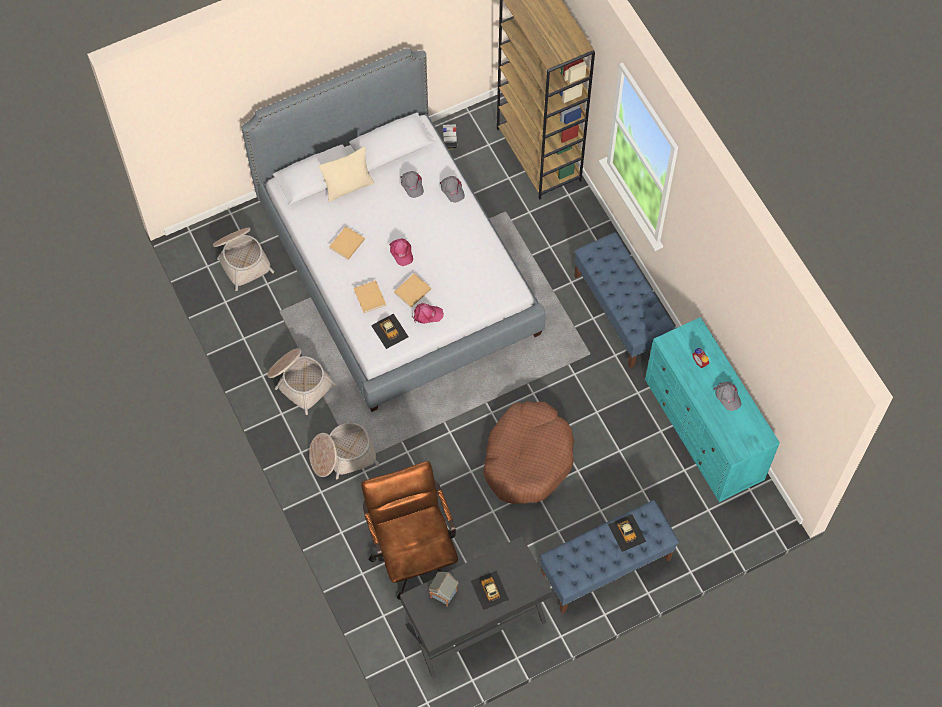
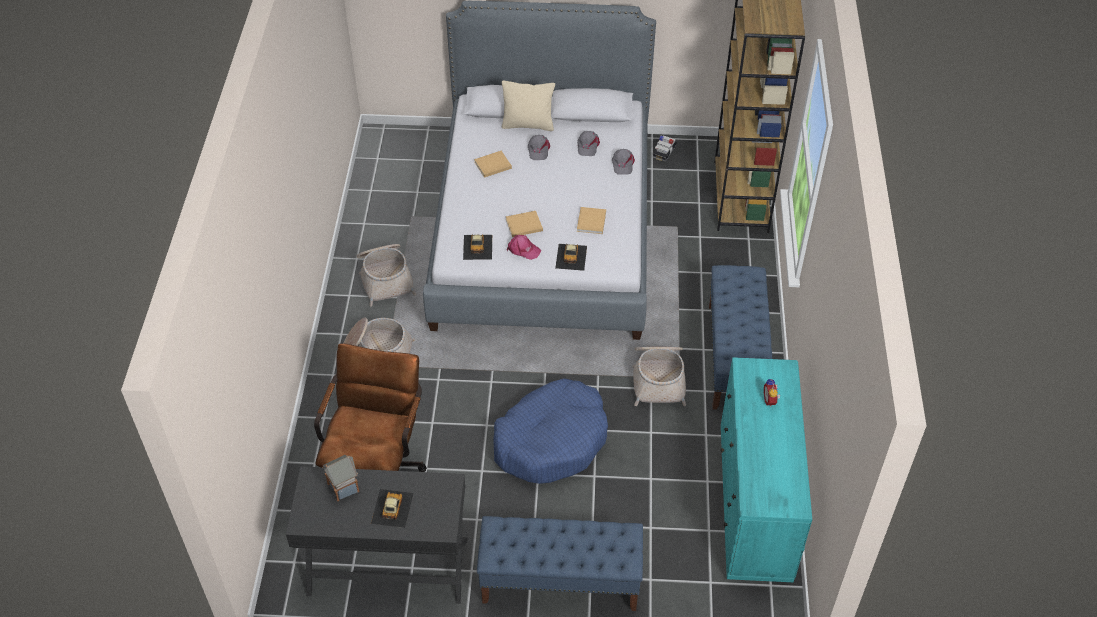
camera: 30 degrees right, 15 degrees down
(242, 259) = (410, 166): basket -> basket (658, 378)
(370, 298) = (480, 214): beige book -> beige book (591, 222)
(401, 252) = (537, 192): pink cap -> none
(527, 458) = (551, 440): brown dog bed -> blue dog bed
(627, 532) = (589, 539): toy car -> toy car (571, 256)
(727, 396) = (779, 446): grey cap -> grey cap (538, 150)

